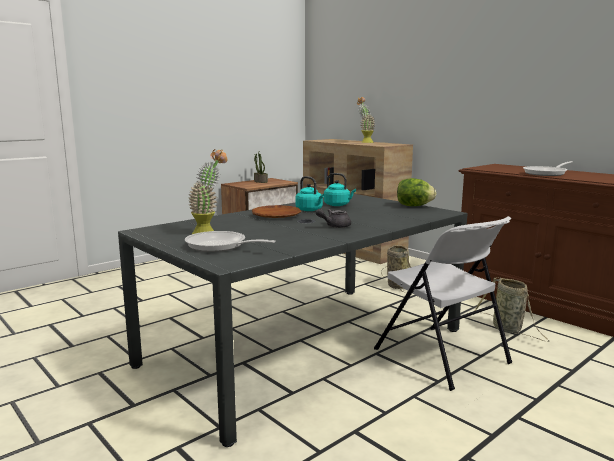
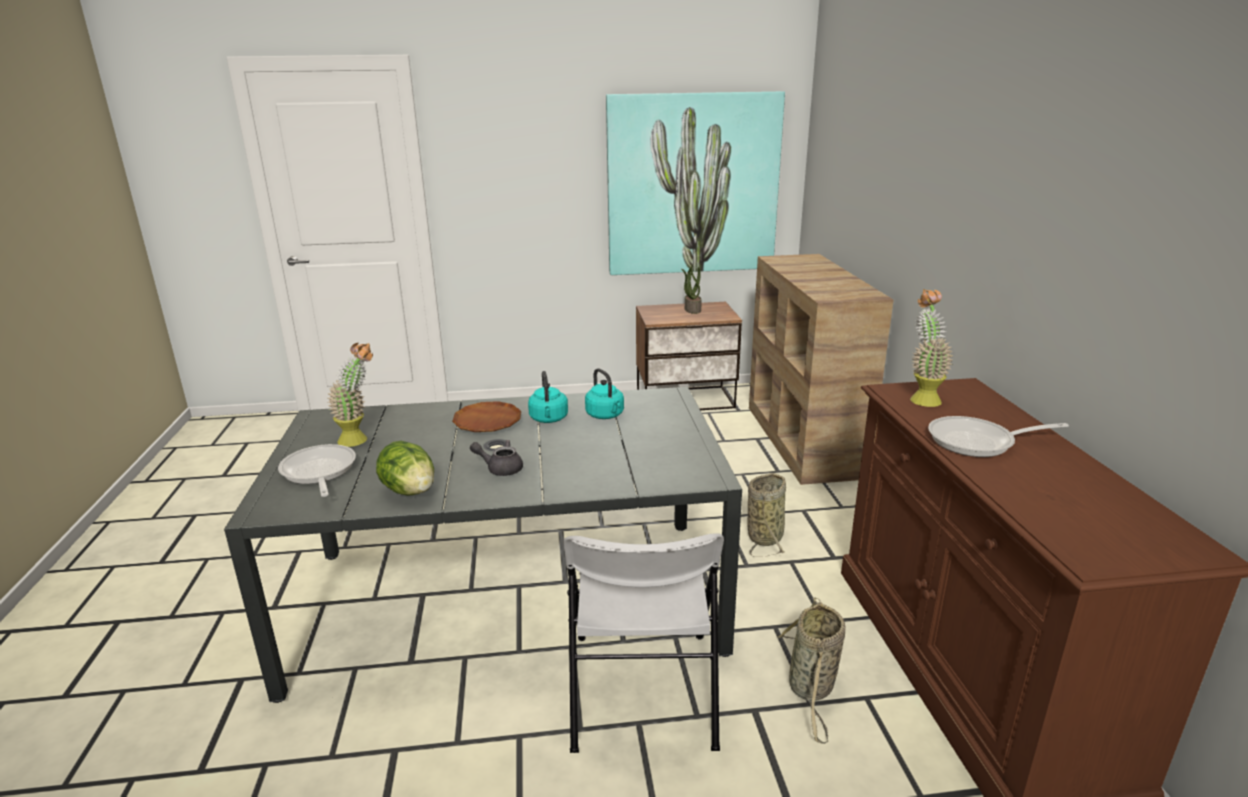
camera: 35 degrees right, 10 degrees up
(249, 100) = (692, 185): none -> picture
(364, 142) = (832, 278): potted plant -> potted plant (921, 398)
(414, 206) = (699, 447): lettuce -> lettuce (410, 491)

